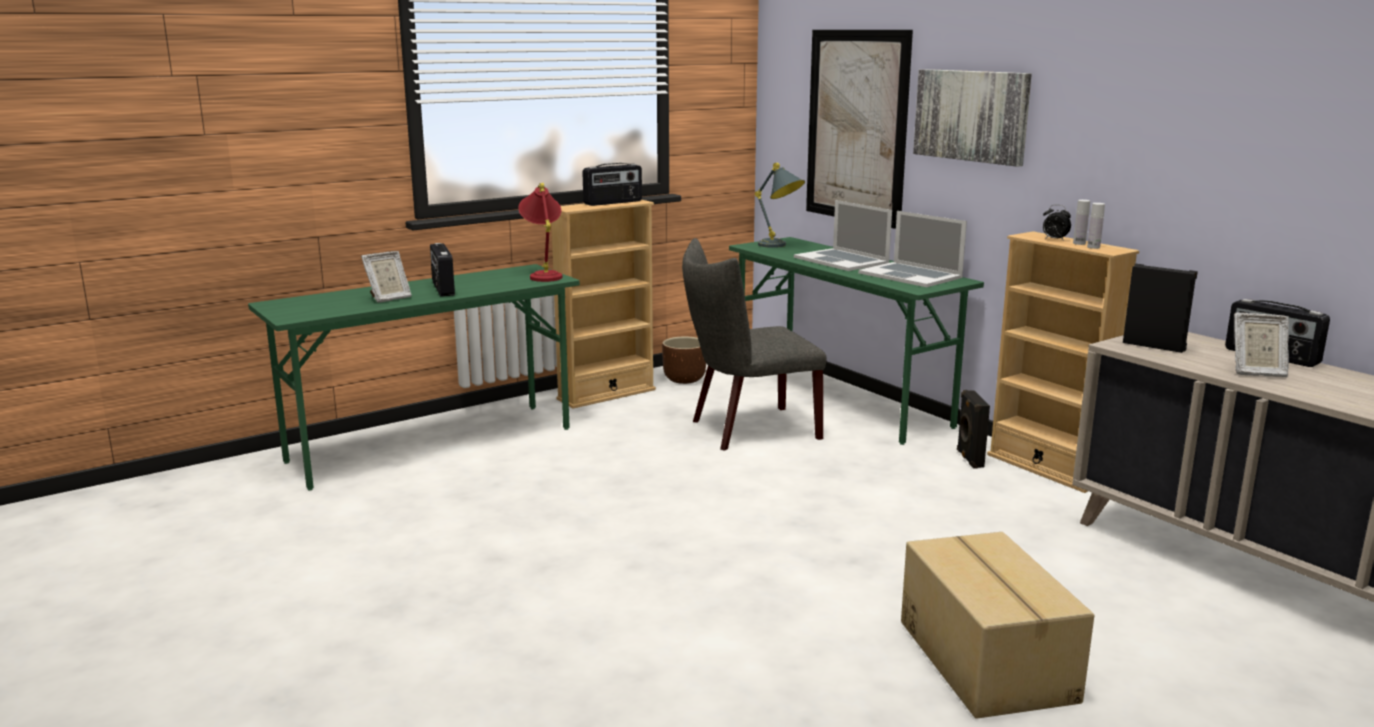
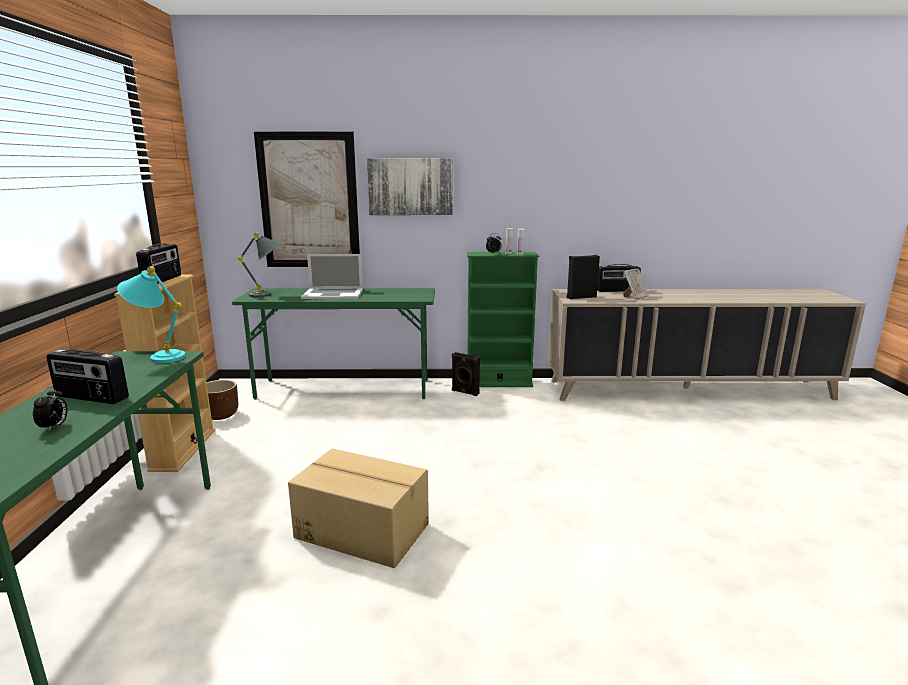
camera: 55 degrees left, 0 degrees up
(388, 298) = (54, 427): picture frame -> alarm clock
(544, 275) = (159, 356): red table lamp -> turquoise table lamp
(747, 430) = (333, 428): grey chair -> none
(910, 275) = (394, 293): laptop -> none
(987, 659) = (672, 478): cardboard box -> cardboard box (362, 530)
(1046, 468) = (499, 383): beige bookcase -> green bookcase

